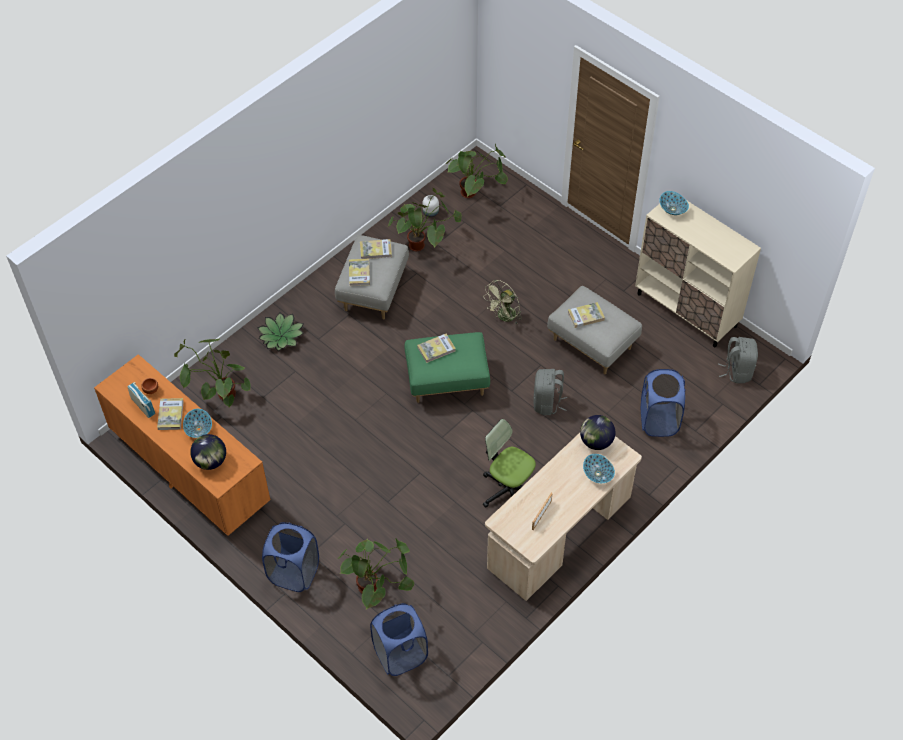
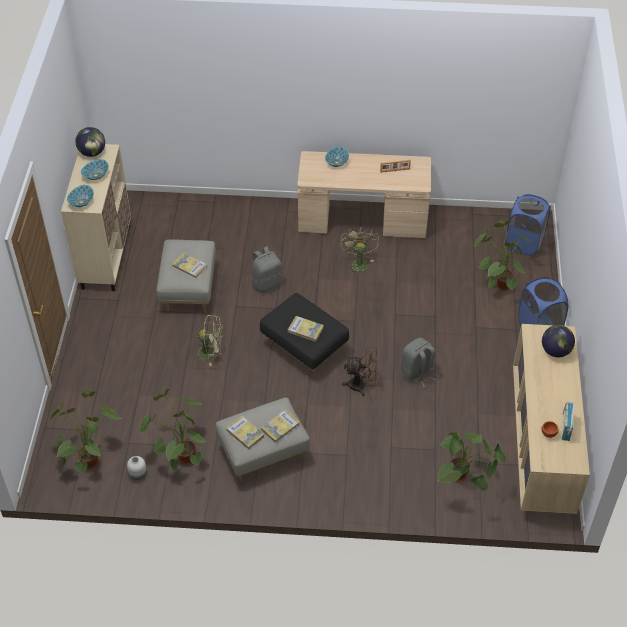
camera: 130 degrees left, 5 degrees down
(170, 415) = (552, 404): book -> none
(190, 471) = (541, 445): orange dresser -> beige dresser
(198, 429) = (542, 378): bowl -> bowl (96, 175)
(281, 336) = (369, 482): potted plant -> none
(370, 393) = (361, 385): none -> brown fan
(447, 381) = (303, 348): green ottoman -> black ottoman
(508, 490) = (358, 262): office chair -> green fan
(596, 442) = (313, 175): globe -> globe (92, 153)
(659, 420) = (224, 222): blue laundry basket -> none
(737, 371) = (141, 206): grey backpack -> grey backpack (417, 373)

